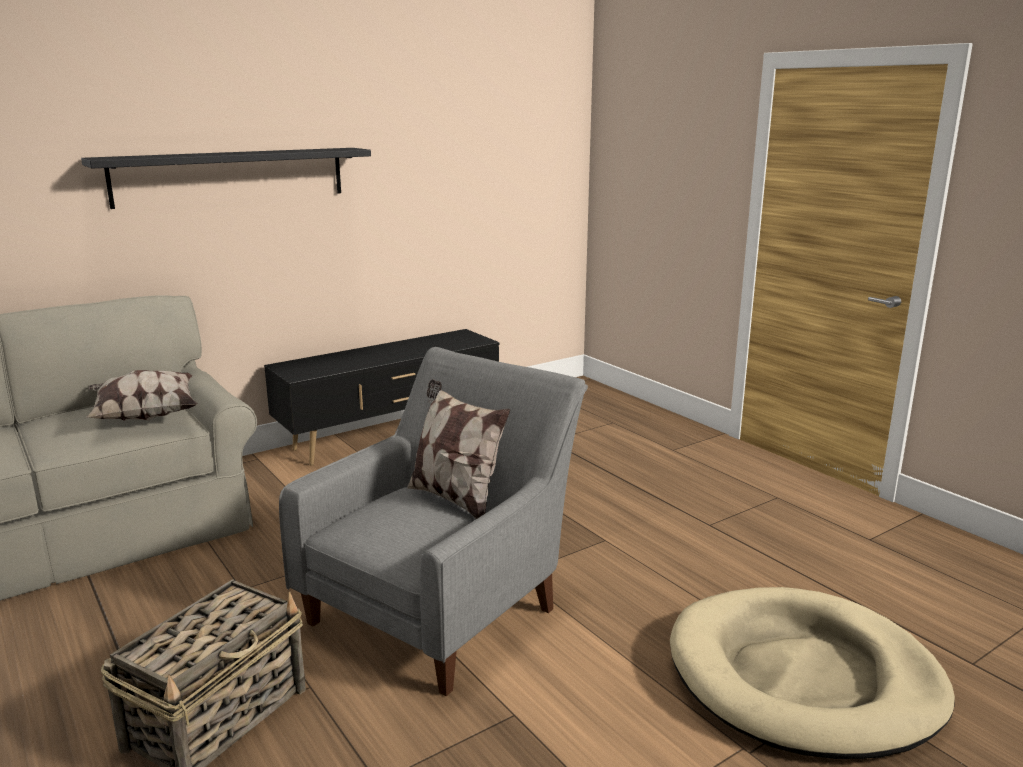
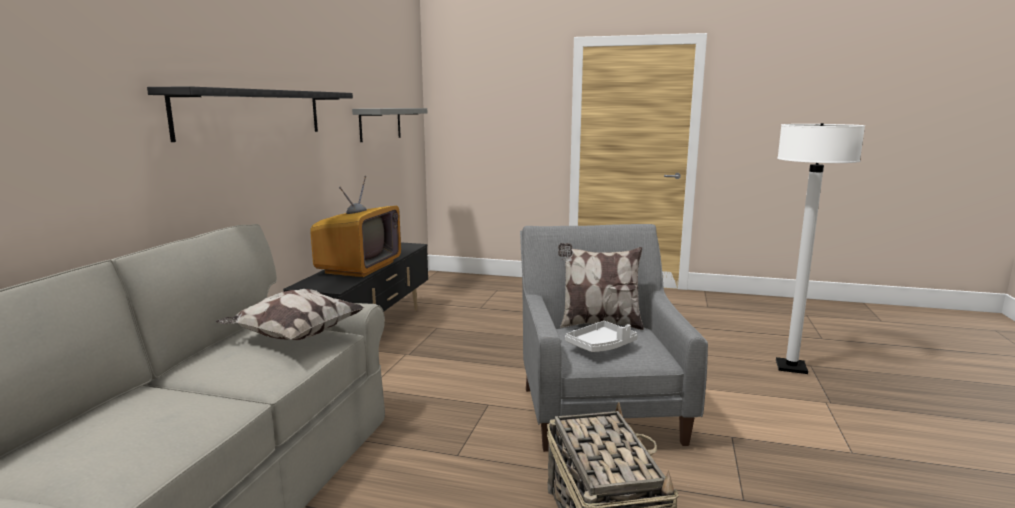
camera: 40 degrees left, 5 degrees down
(369, 357) = (359, 267): none -> television
(381, 523) = (601, 345): none -> grey tray
(476, 180) = (380, 124): none -> grey shelf
(803, 678) = (791, 367): beige dog bed -> white floor lamp

